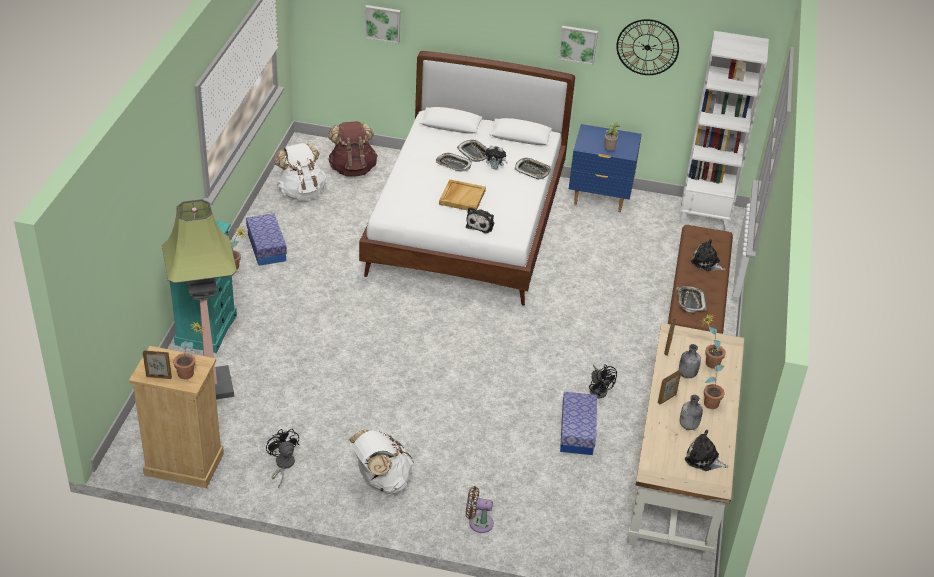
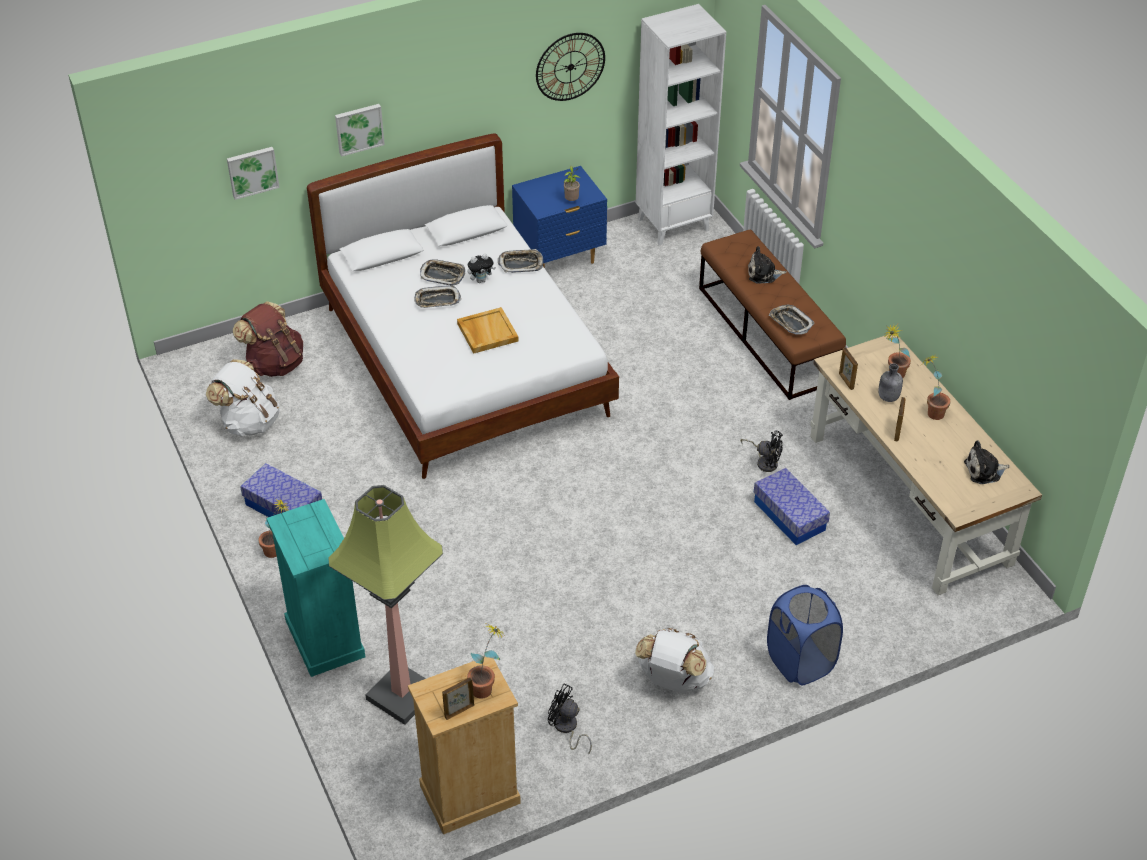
camera: 35 degrees left, 5 degrees up
(478, 523) = (800, 662): brown fan -> blue laundry basket
(481, 224) = (537, 352): plush toy -> none
(578, 44) = (492, 96): picture -> picture (359, 128)
(688, 426) = (941, 447): grey bottle -> none

